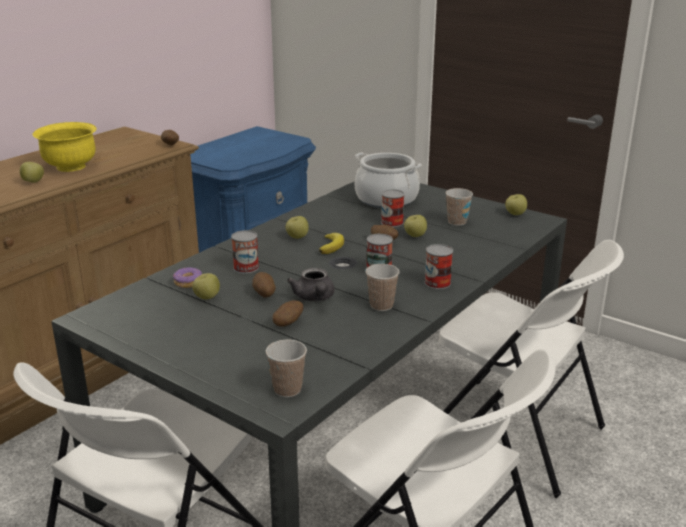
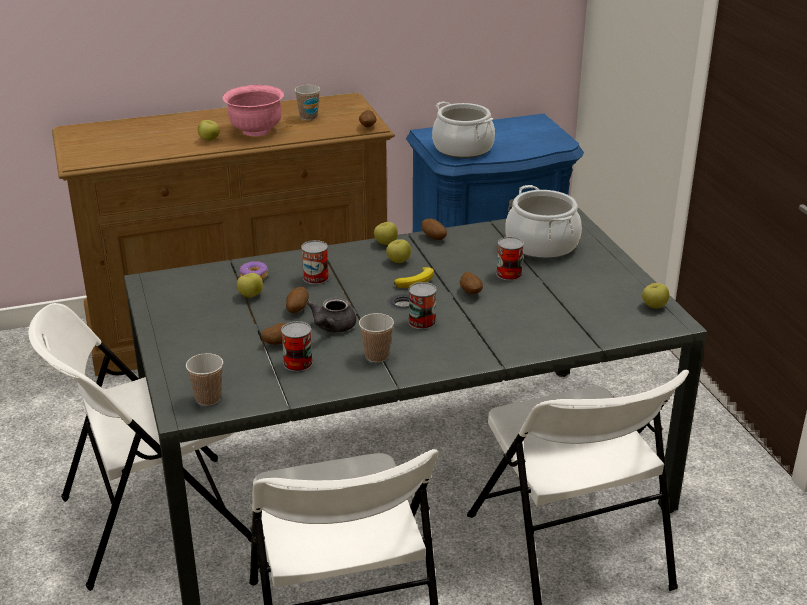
camera: 35 degrees right, 5 degrees up
(70, 167) = (255, 131): yellow bowl -> pink bowl
(229, 158) = (462, 149): none -> cooking pot
(300, 215) = (433, 238): none -> potato
(415, 236) = (509, 296): apple -> apple (385, 243)
(437, 283) = (458, 353): can -> can (298, 363)
(457, 222) = (576, 295): cup -> cup (308, 117)

